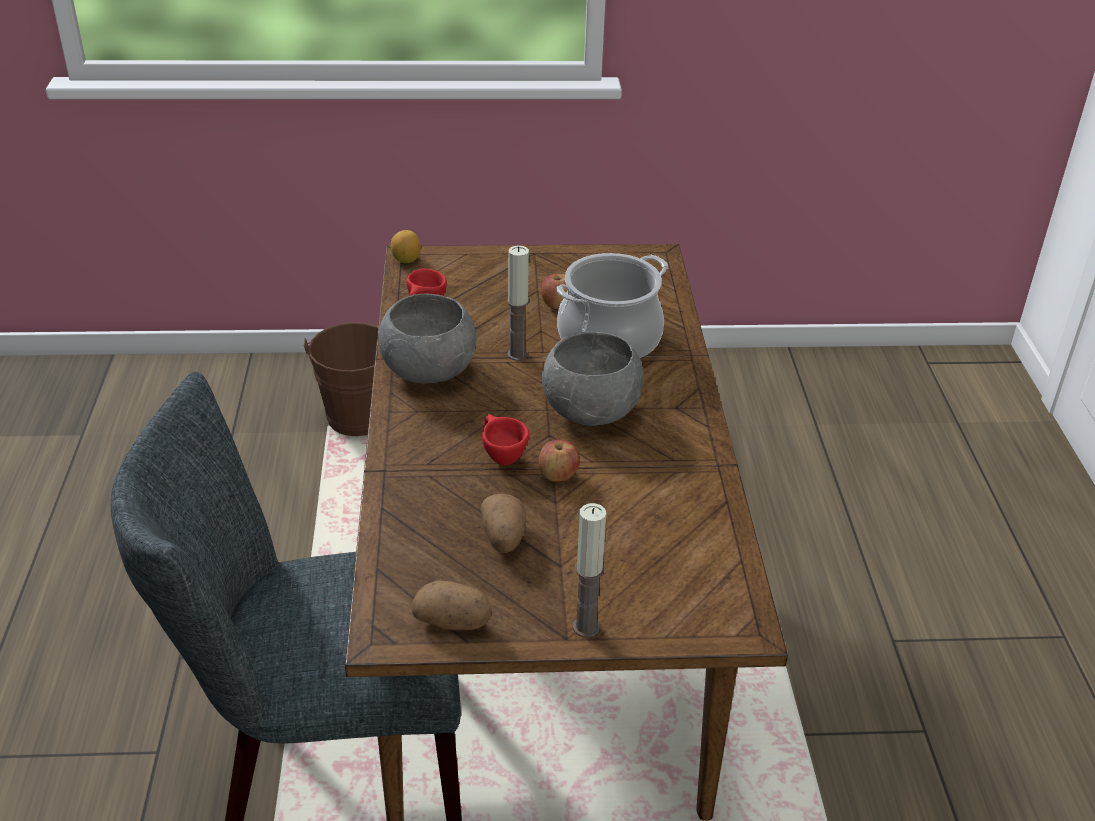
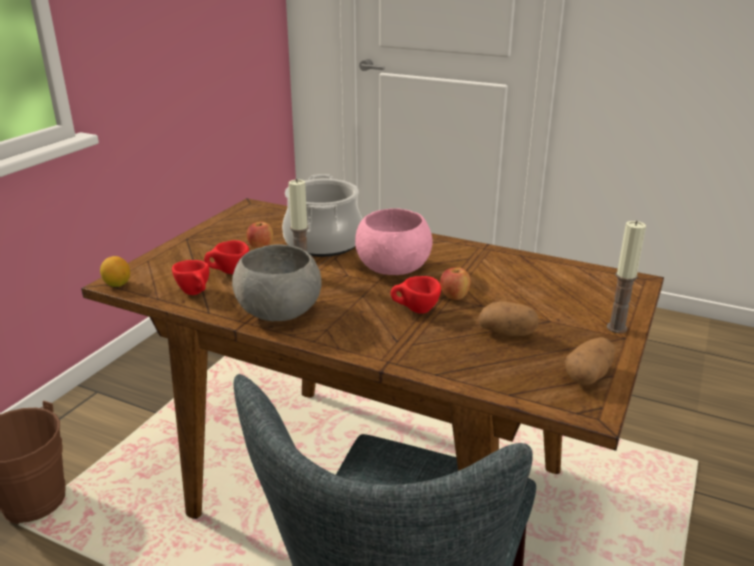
camera: 60 degrees left, 10 degrees down
(481, 309) = (228, 273): none -> red cup
(592, 410) = (393, 268): grey bowl -> pink bowl

